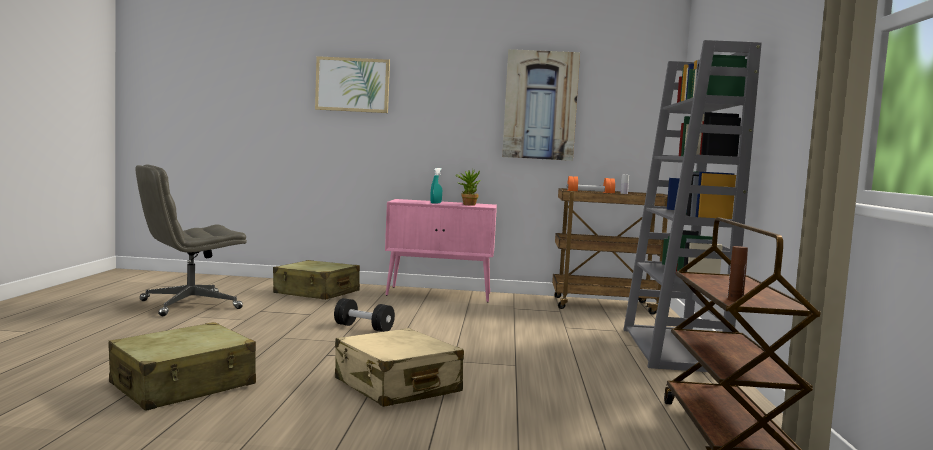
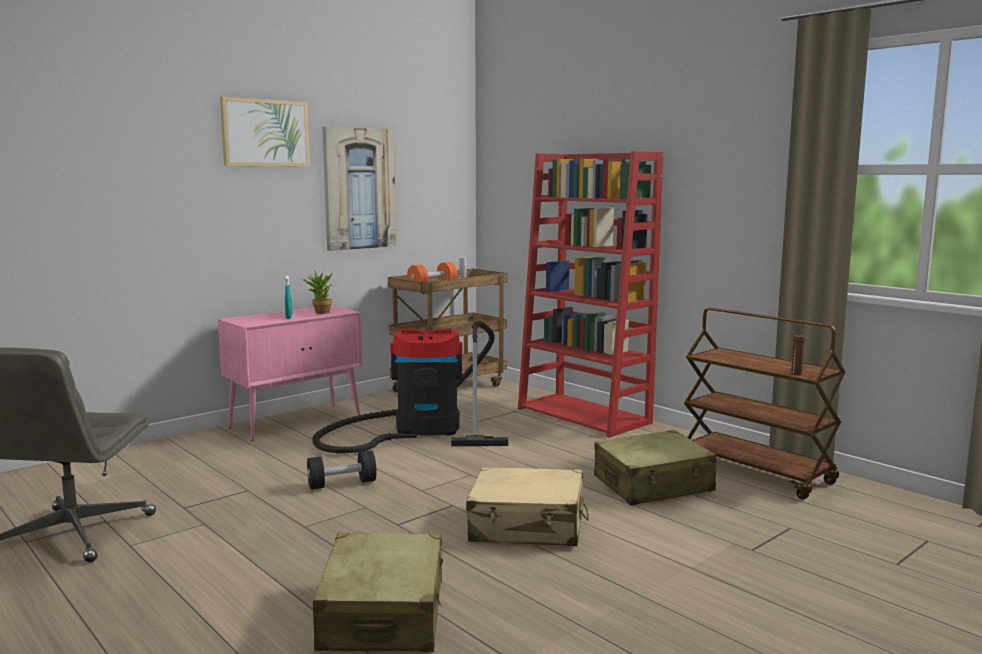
camera: 45 degrees left, 5 degrees up
(316, 293) = (171, 462): beige suitcase -> beige suitcase (653, 485)
(352, 85) = (140, 176): picture -> picture (265, 133)
(503, 319) = (419, 429): none -> vacuum cleaner
(673, 350) = (585, 415): grey bookcase -> red bookcase

